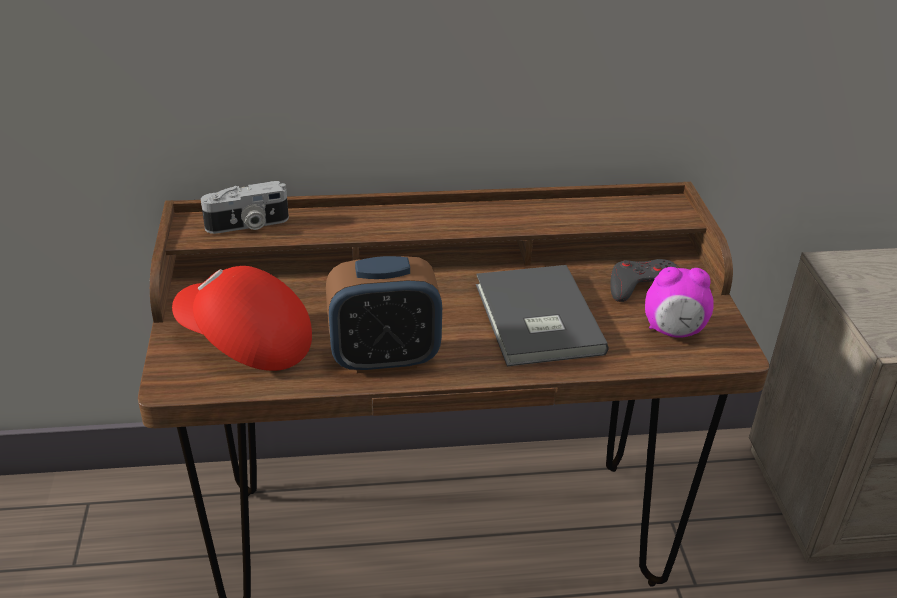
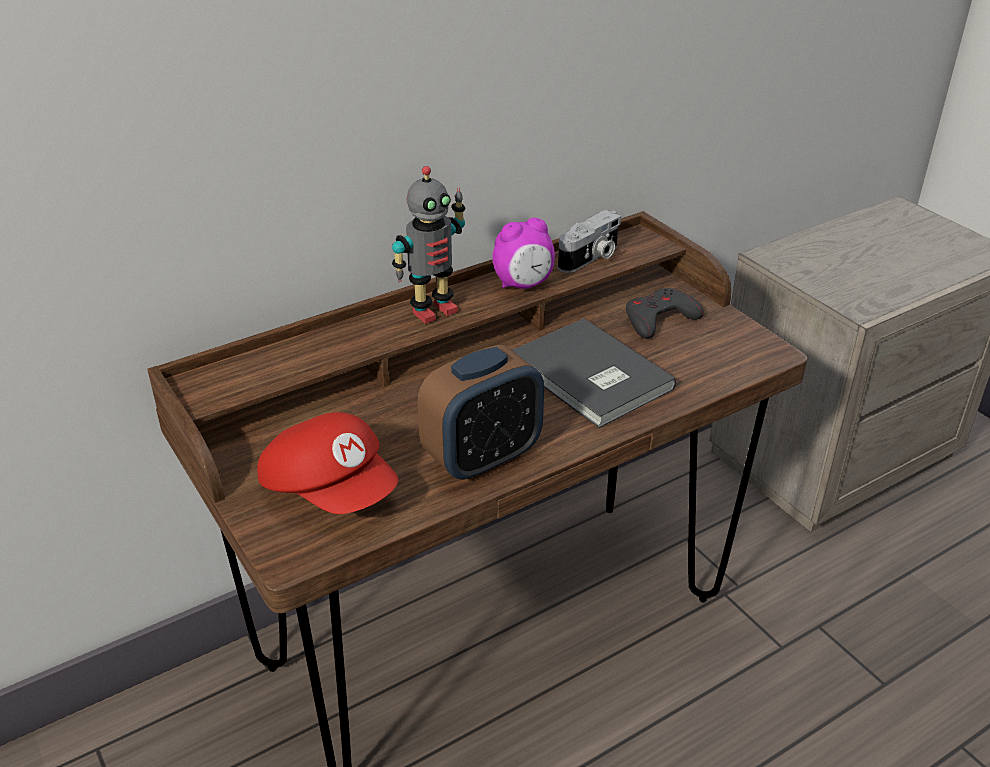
camera: 25 degrees left, 0 degrees up
(245, 341) = (331, 489): red cap -> red cap turned 135 degrees counterclockwise
(248, 225) = (259, 368): camera -> camera (591, 258)
(424, 218) = (433, 310): none -> toy robot
(673, 331) = (711, 351): alarm clock -> alarm clock (523, 284)

